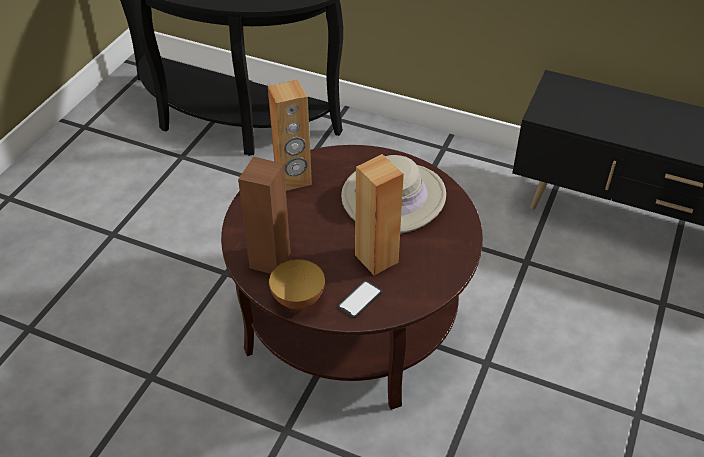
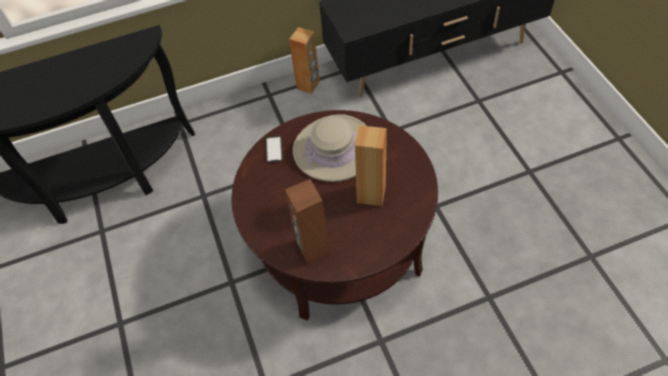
camera: 40 degrees left, 10 degrees up
(293, 179) = (260, 185): brown speaker -> brown speaker (308, 85)
(298, 300) = (360, 258): bowl -> none
(360, 299) = (393, 227): phone -> phone (274, 149)

